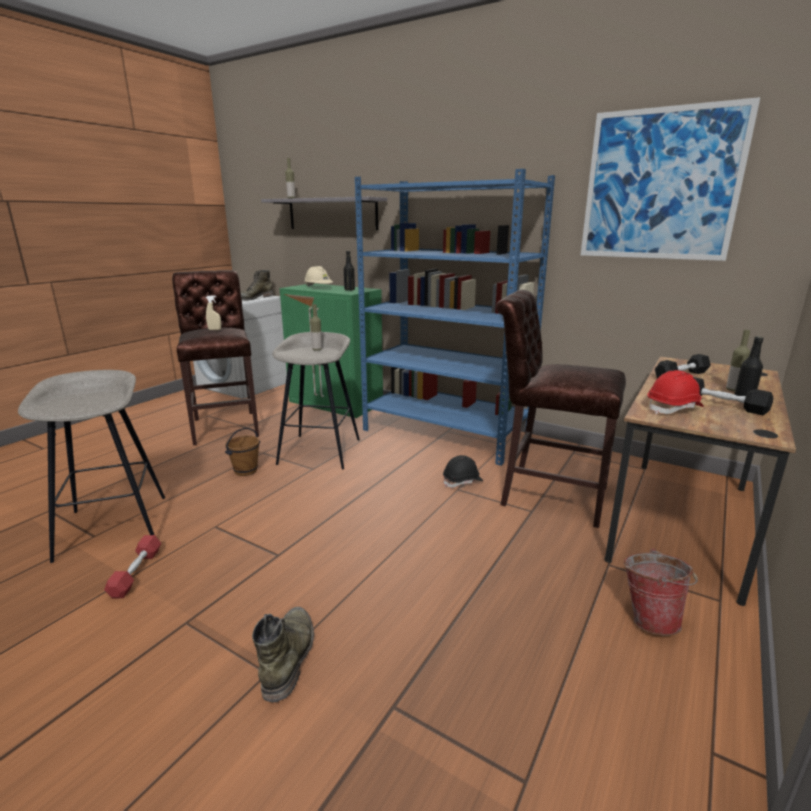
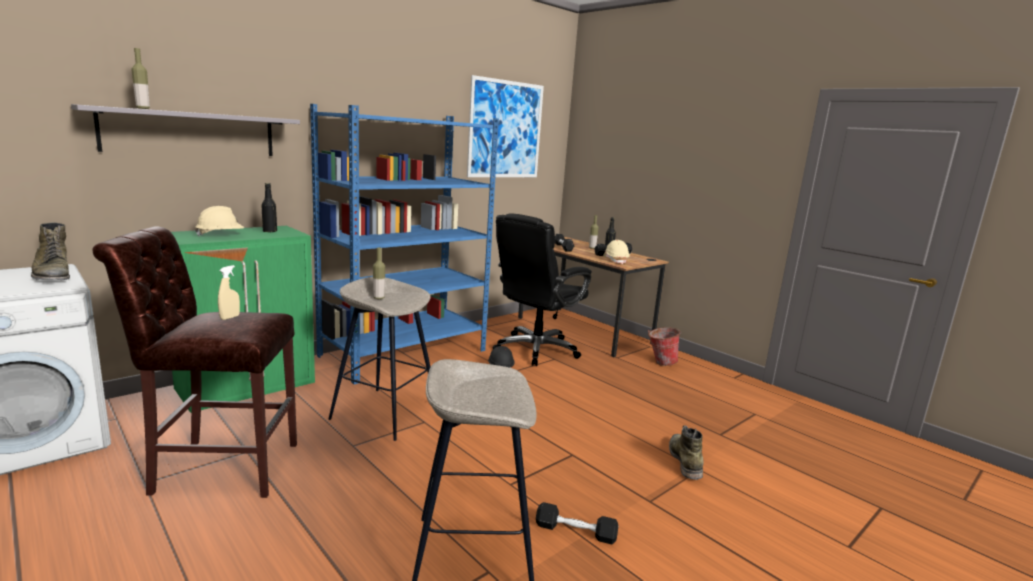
camera: 75 degrees left, 5 degrees down
(136, 573) = (575, 531): red dumbbell -> black dumbbell
(246, 471) = (395, 460): brown bucket -> none
(289, 656) = (685, 460): green boot -> green boot turned 75 degrees clockwise
(547, 494) = (536, 349): brown stool -> black office chair
(674, 408) = (615, 260): red hard hat -> beige hard hat

